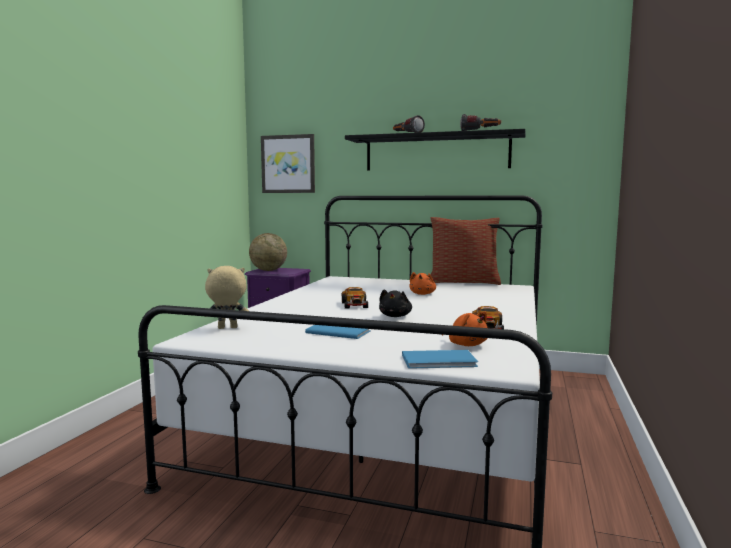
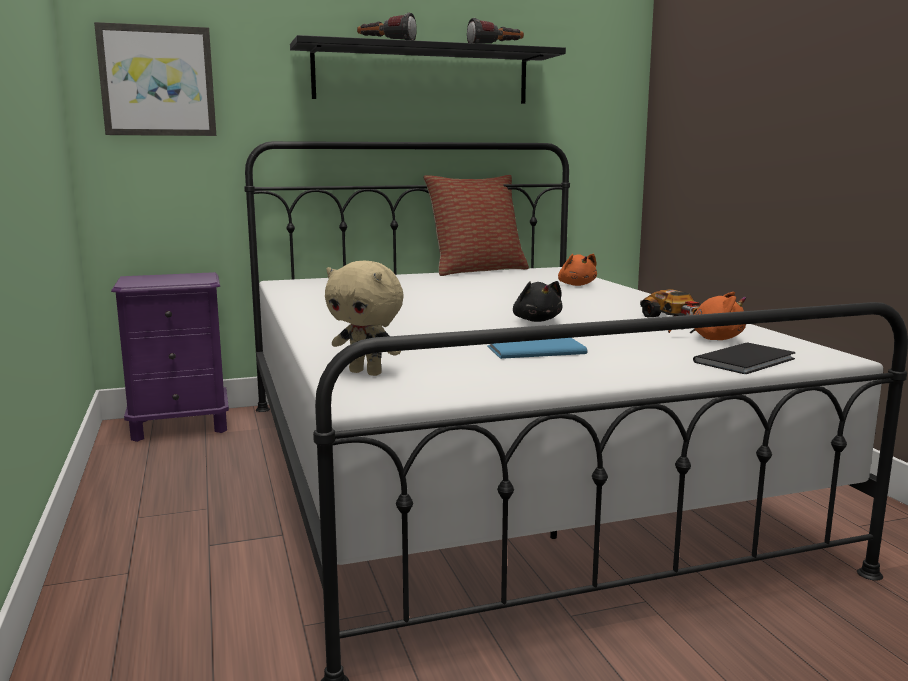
camera: 35 degrees left, 5 degrees up
(227, 328) = (367, 372): beige plush toy -> beige plush toy turned 105 degrees counterclockwise
(268, 270) = (150, 280): globe -> none
(355, 305) = (440, 314): toy car -> none
(422, 294) = (476, 290): orange plush toy -> orange plush toy (576, 285)
(441, 361) = (748, 360): blue book -> black book

